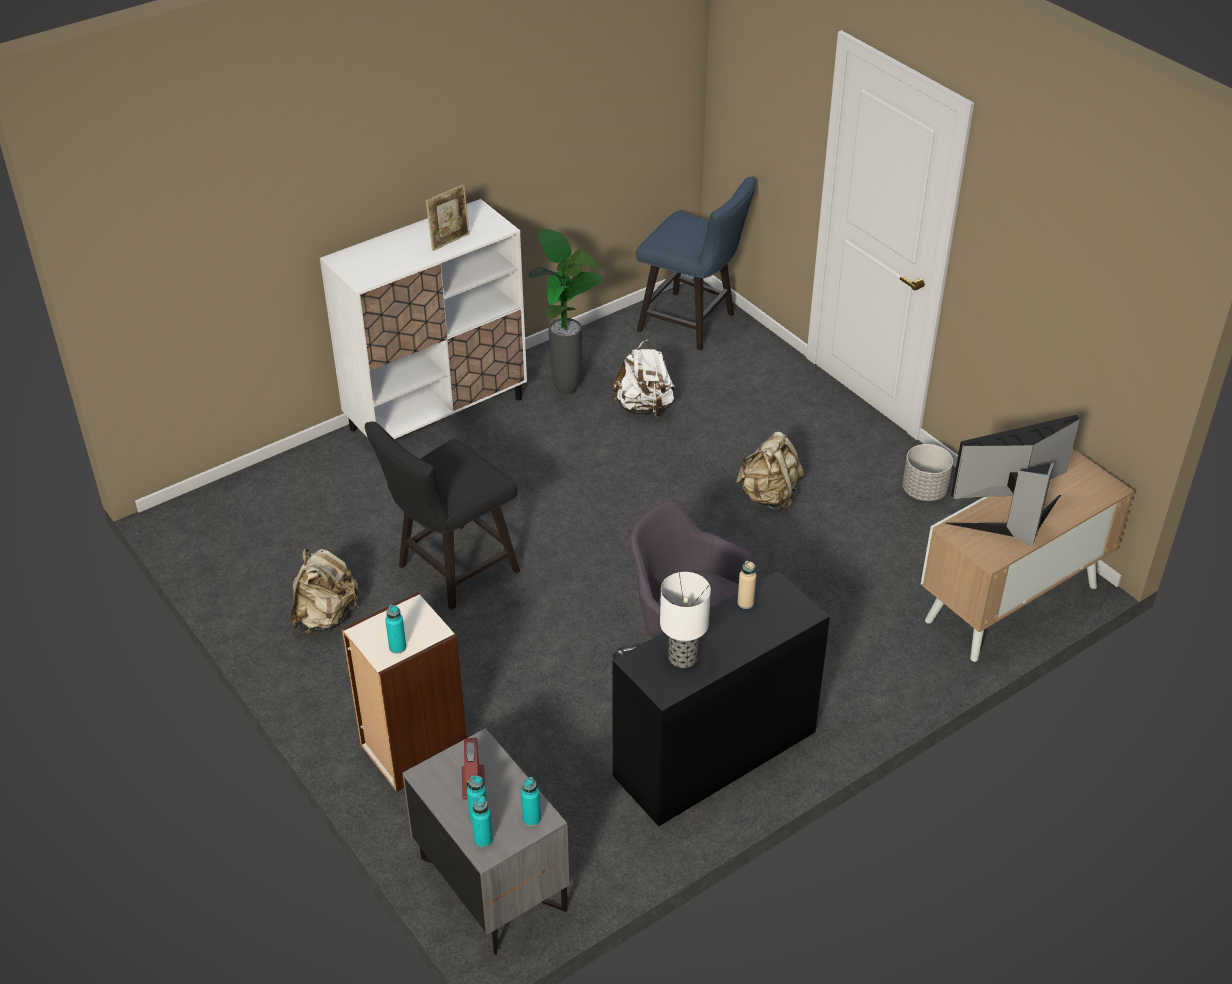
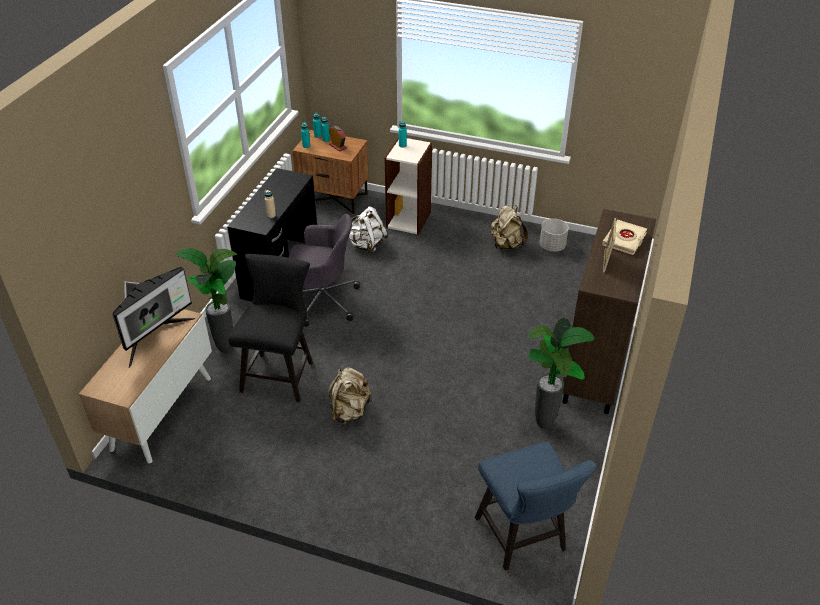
camera: 145 degrees right, 0 degrees up
(394, 252) = (624, 240): none -> beige book
(437, 413) = (595, 366): white cabinet -> brown cabinet
(450, 572) = (477, 287): black chair -> black chair (280, 373)
(491, 884) = (334, 197): grey nightstand -> brown nightstand
(644, 407) = (482, 437): white backpack -> white backpack (367, 245)
(683, 656) = (283, 187): table lamp -> none
(693, 324) = (524, 538): blue chair -> blue chair turned 105 degrees counterclockwise
(883, 655) = (224, 348): none -> potted plant
(924, 491) = (252, 467): grey planter -> grey planter (552, 246)

